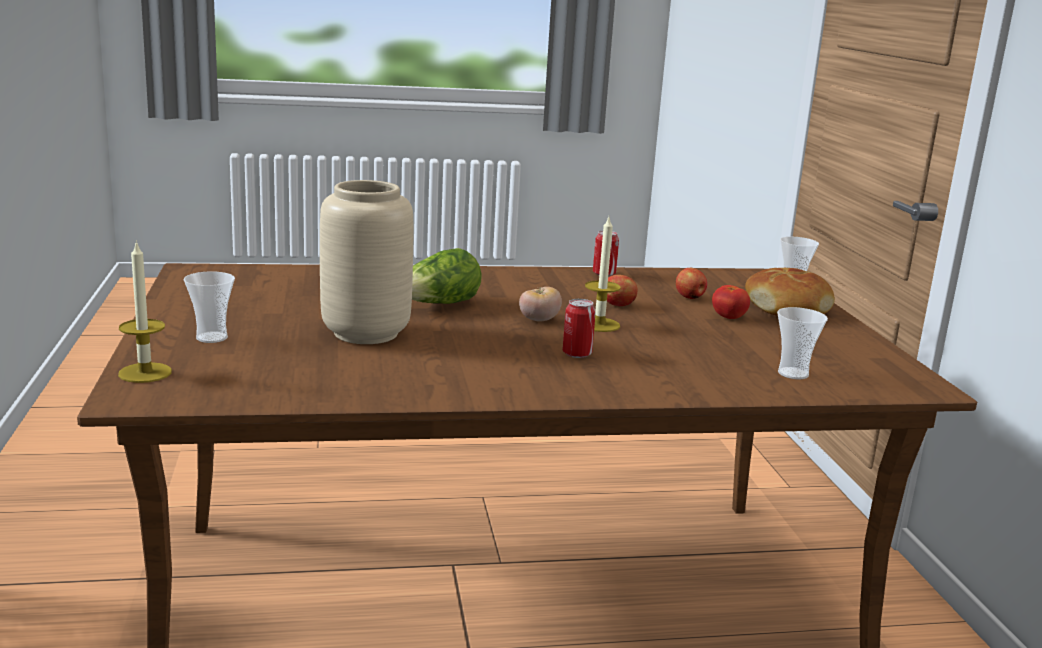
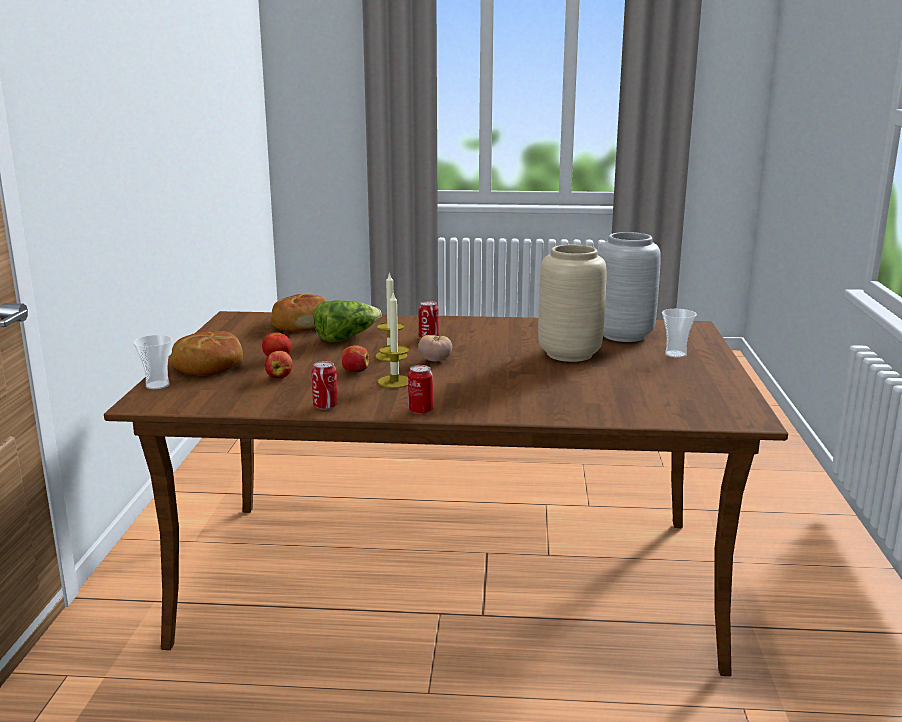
camera: 165 degrees left, 0 degrees up
(145, 373) = (698, 336): candle -> candle (395, 381)
(276, 369) = (622, 335): none -> grey vase
(439, 305) = (510, 375): lettuce -> lettuce (346, 337)
(513, 272) = (420, 410): none -> can
(793, 374) = (302, 324): cup -> bread

